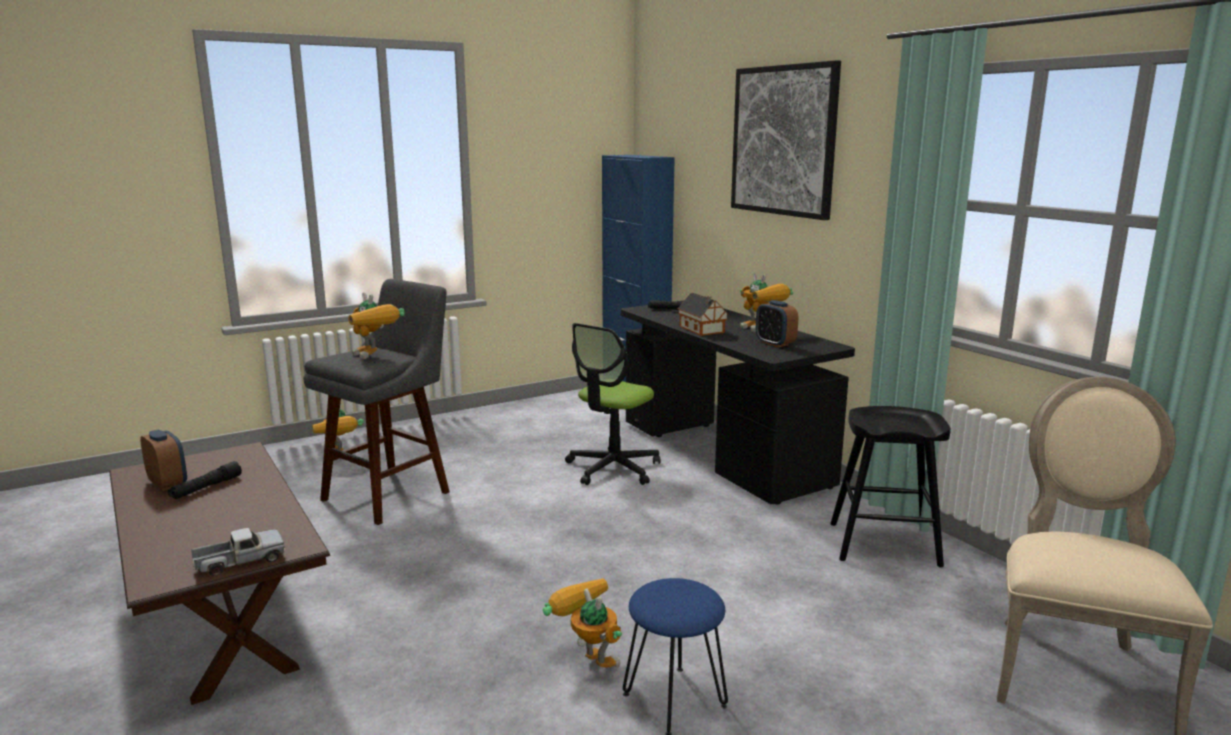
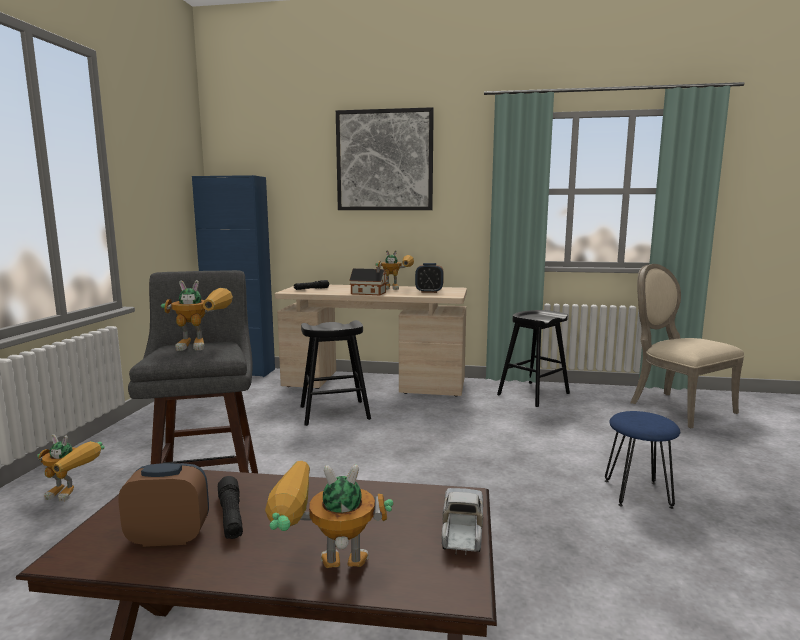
camera: 50 degrees left, 5 degrees down
(586, 659) = (570, 503): toy robot -> toy robot (323, 574)
(613, 468) = (335, 413): office chair -> black stool
(722, 454) = (374, 384): black desk -> beige desk

